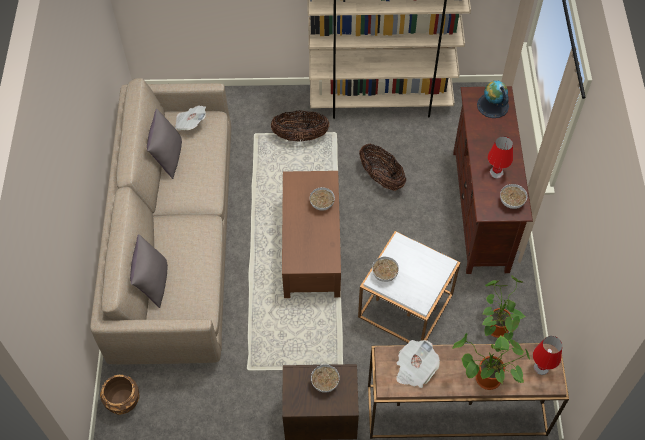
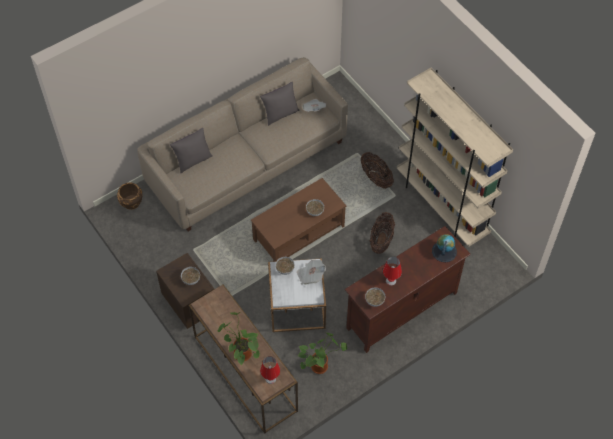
camera: 55 degrees right, 0 degrees up
(414, 369) = (222, 312): newspaper -> newspaper (310, 275)

